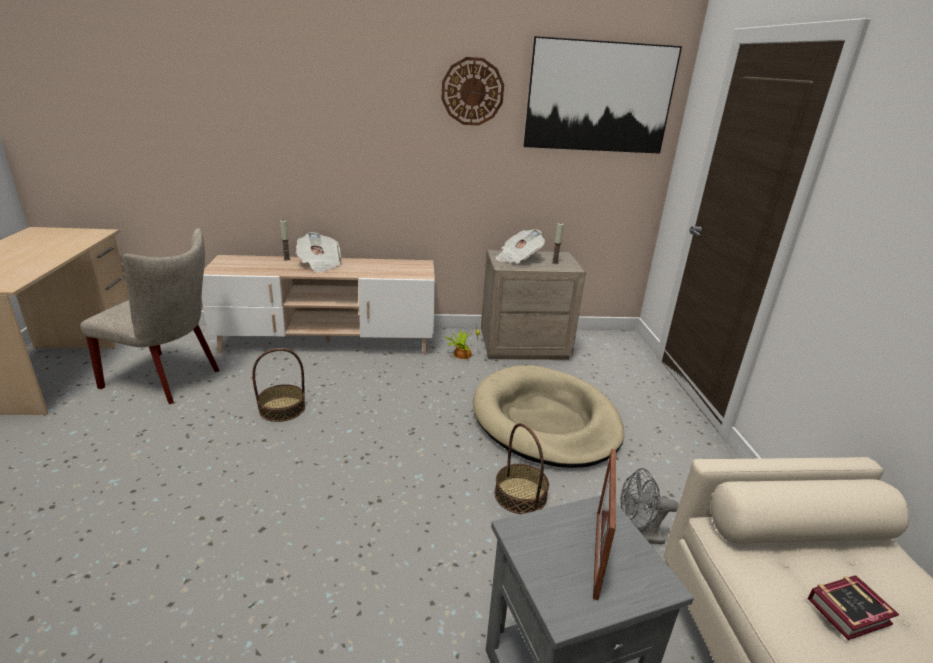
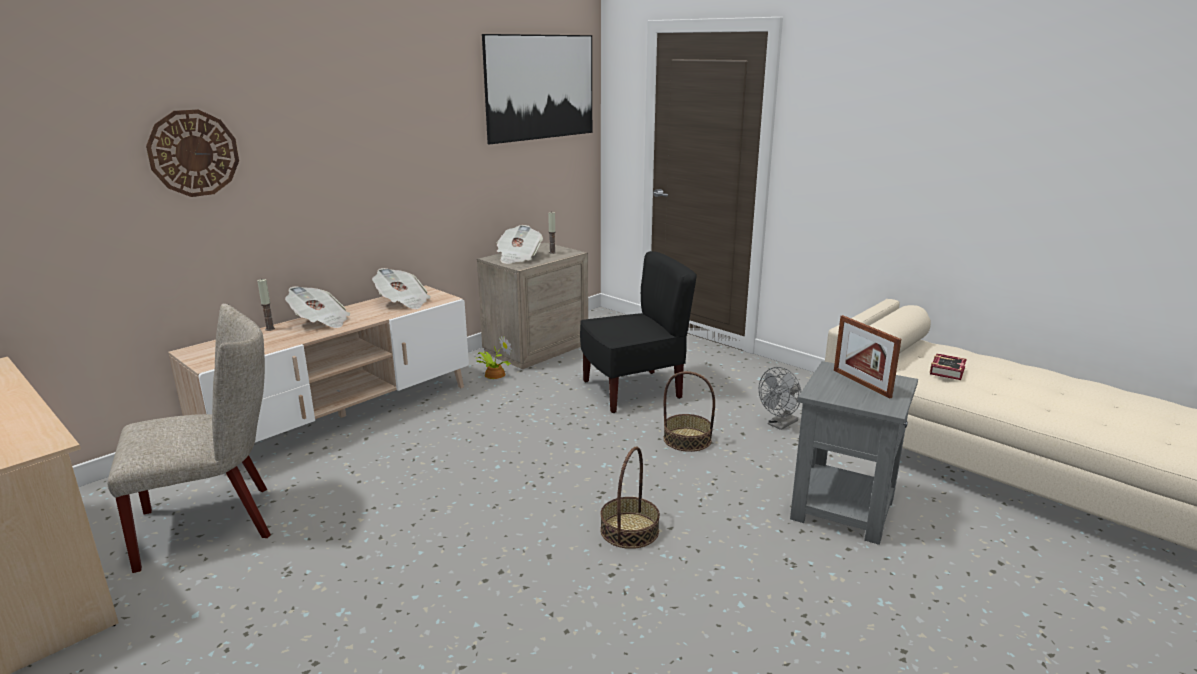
camera: 40 degrees left, 5 degrees down
(282, 408) = (404, 482): basket -> basket (629, 530)
(391, 268) = (403, 302): none -> newspaper
(472, 92) = (436, 94): wall clock -> wall clock (193, 153)
(545, 420) = (633, 390): beige dog bed -> black chair

